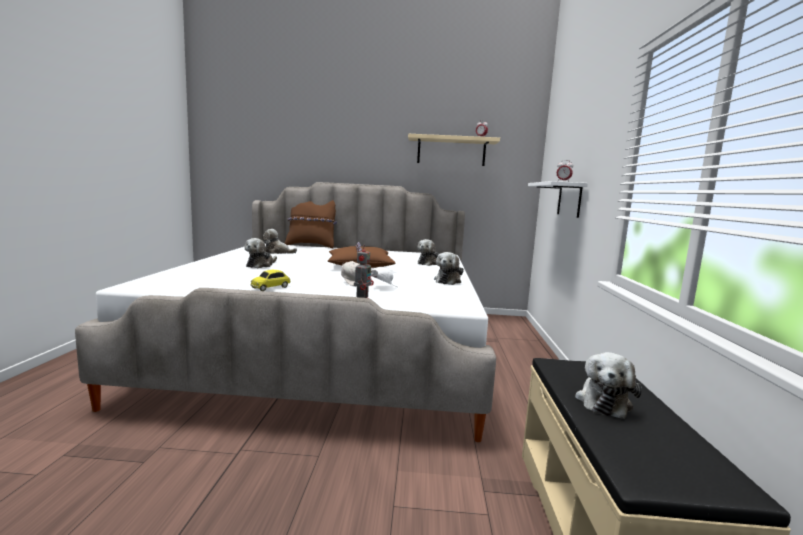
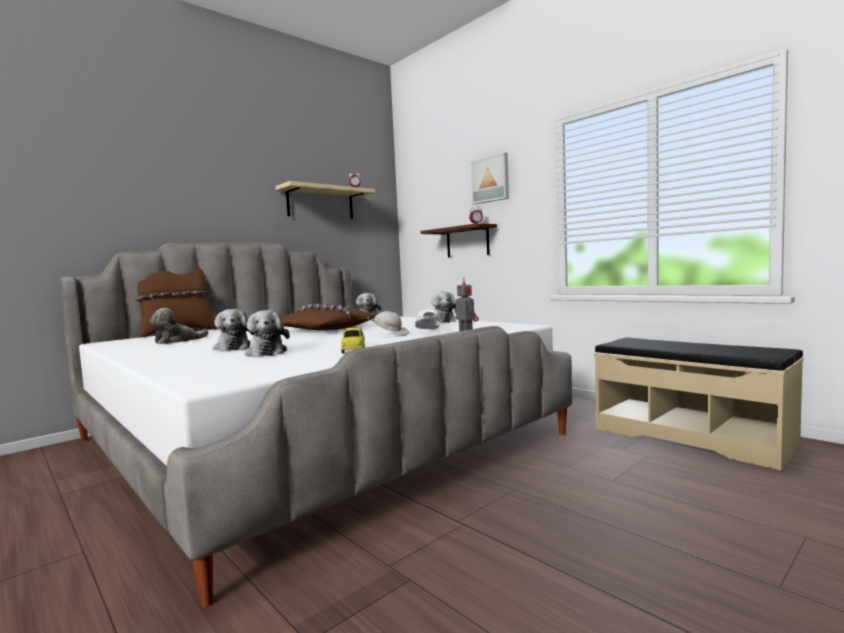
camera: 45 degrees left, 5 degrees down
(569, 199) = (467, 242): white shelf -> brown shelf
(592, 128) = (491, 179): none -> picture
(603, 401) = (677, 347): plush toy -> plush toy (266, 352)

